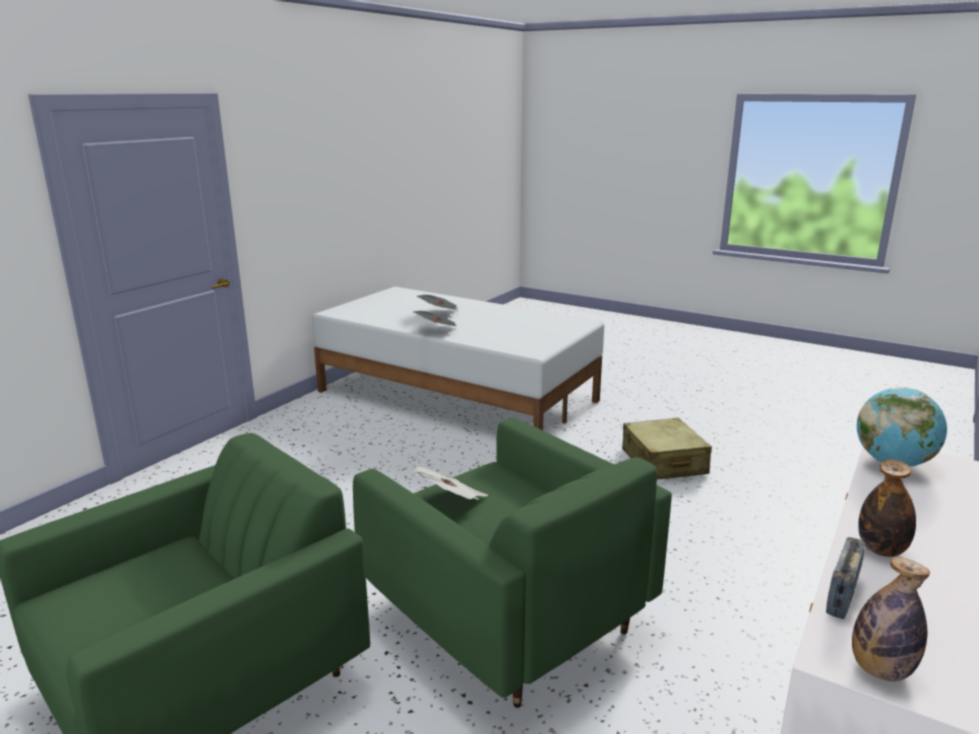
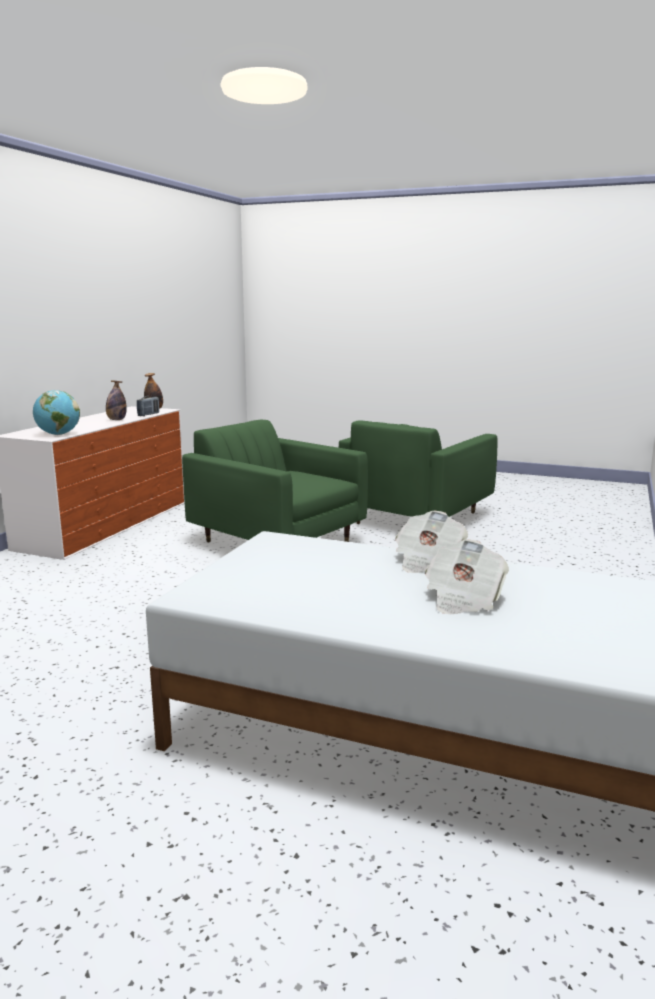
camera: 170 degrees right, 5 degrees down
(451, 501) = (312, 480): newspaper -> none
(663, 462) = (114, 643): beige suitcase -> none

